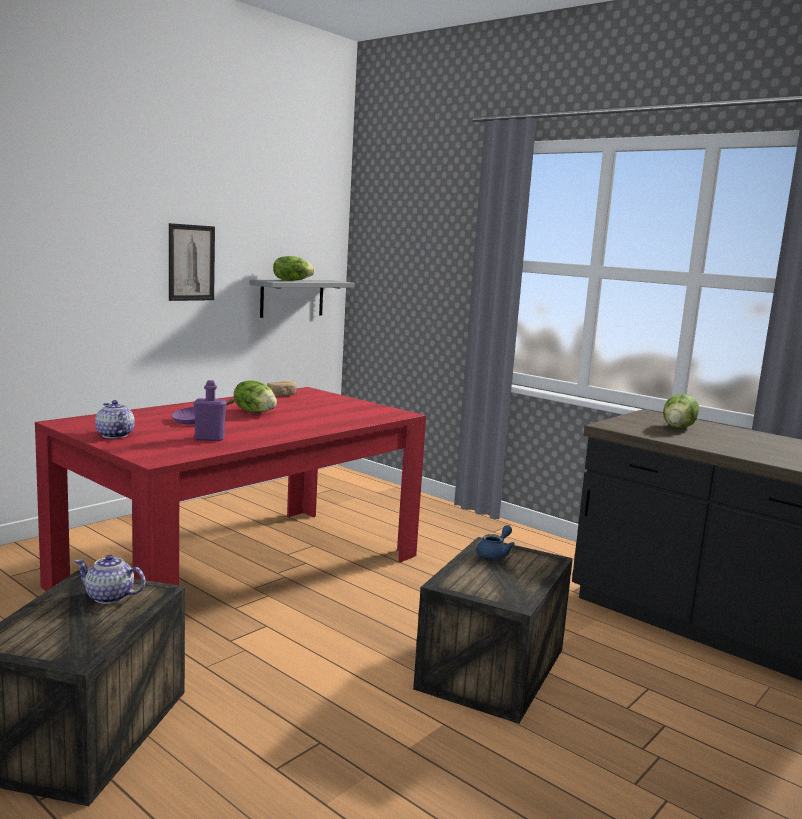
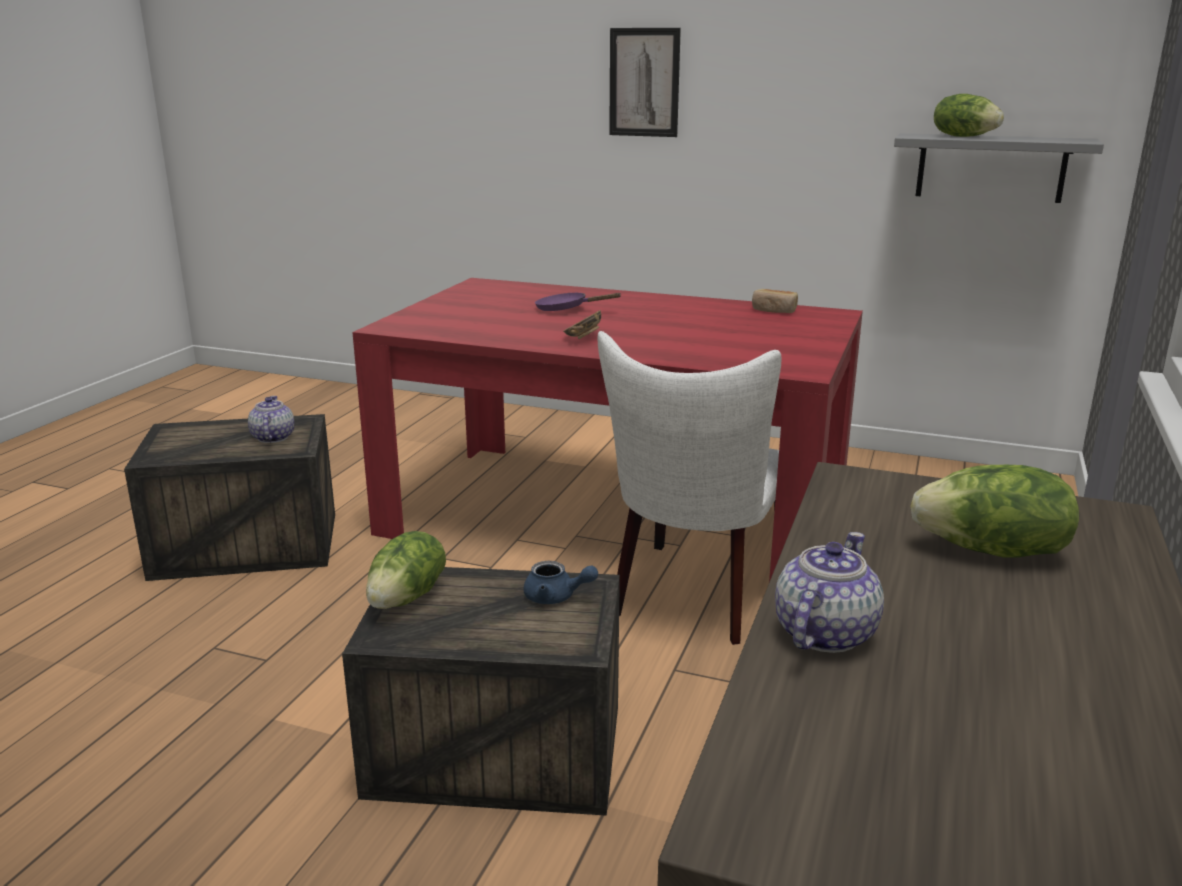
camera: 70 degrees right, 10 degrees up
(114, 435) = (457, 302): teapot -> teapot (823, 634)
(191, 262) = (794, 106): picture -> picture (644, 82)
(209, 439) = (494, 326): purple bottle -> none
(255, 412) = (652, 318): lettuce -> lettuce (408, 597)
(277, 429) = (582, 338): none -> bowl
(373, 576) = (693, 597): none -> white chair

